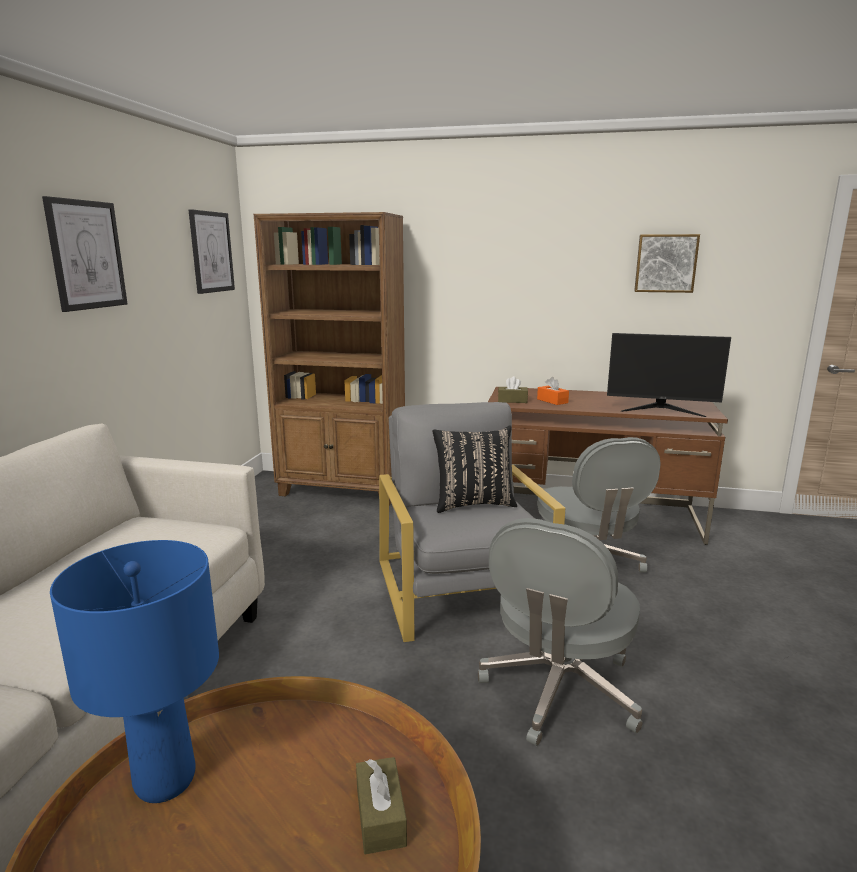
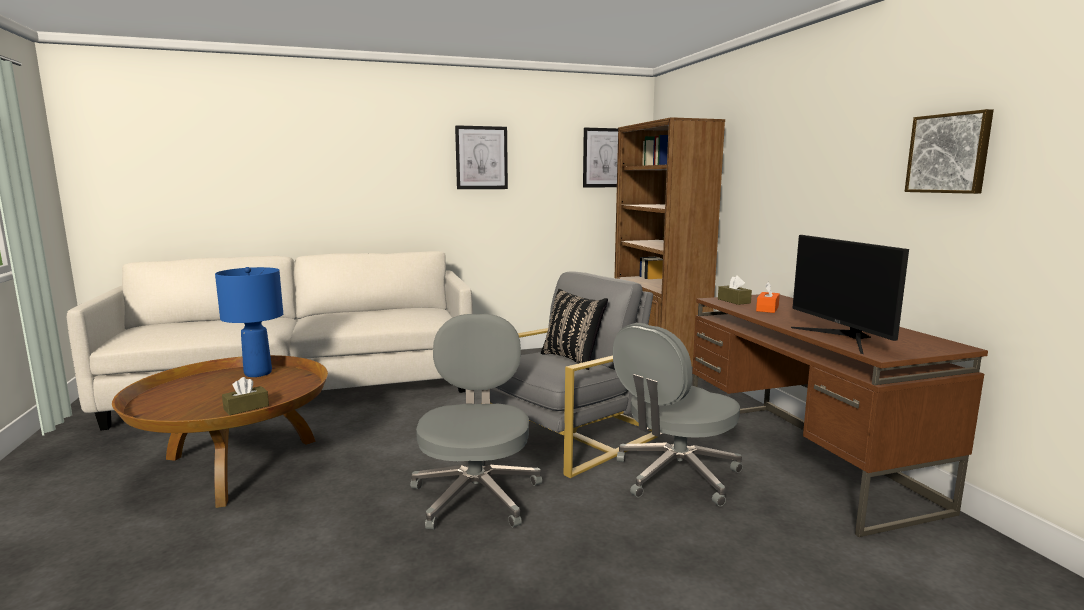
camera: 60 degrees right, 5 degrees down
(559, 691) = (476, 494): grey office chair -> grey office chair turned 90 degrees clockwise

